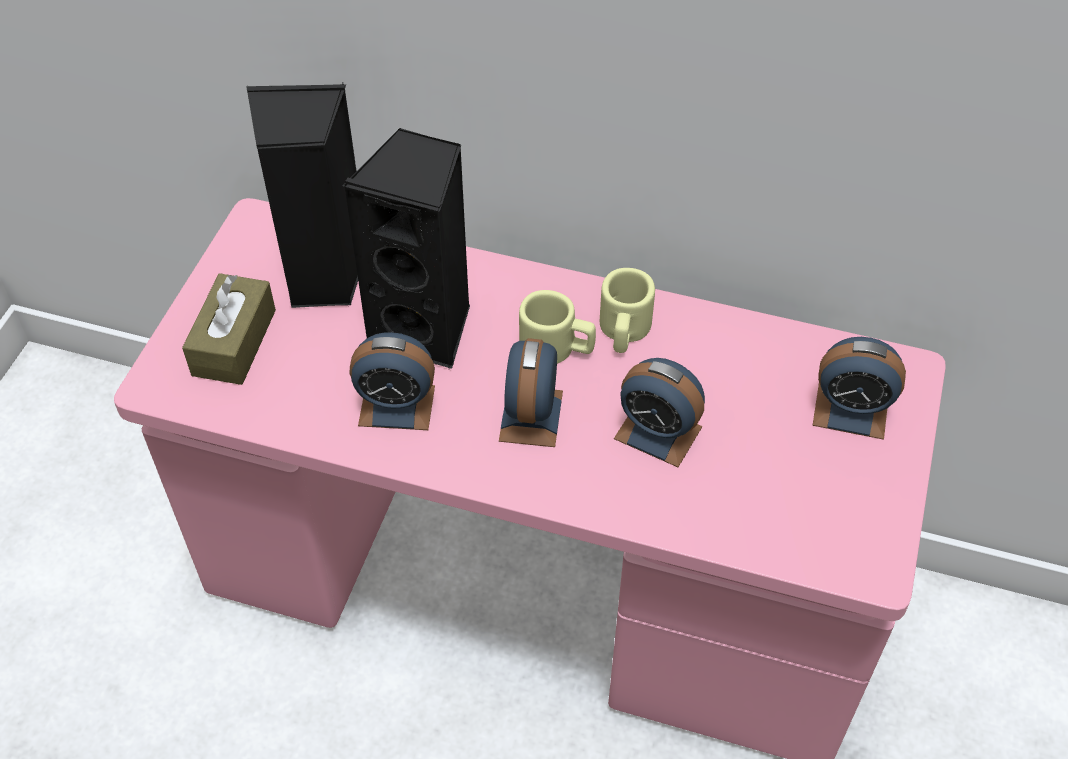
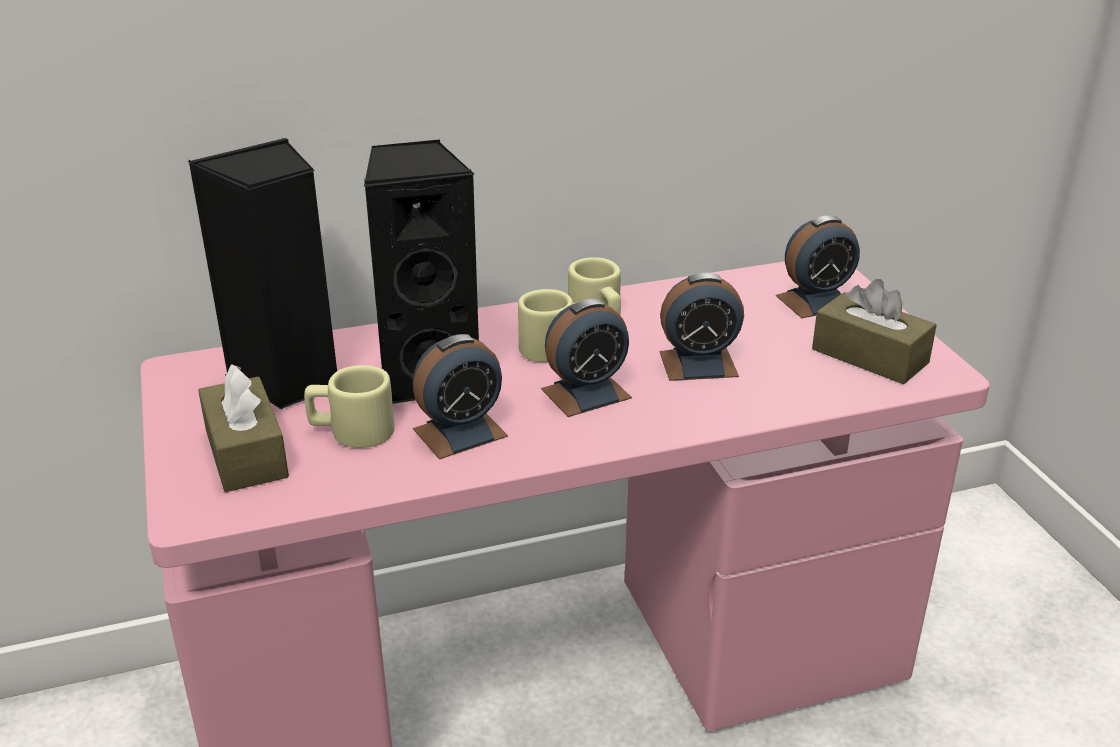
camera: 35 degrees left, 20 degrees down
(321, 359) = (351, 431): none -> beige mug
(531, 416) = (586, 393): alarm clock -> alarm clock turned 90 degrees counterclockwise
(826, 508) = (870, 356): none -> brown tissue box

